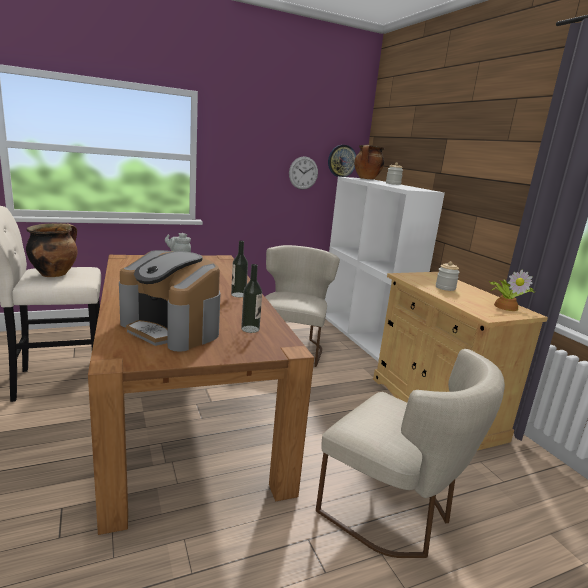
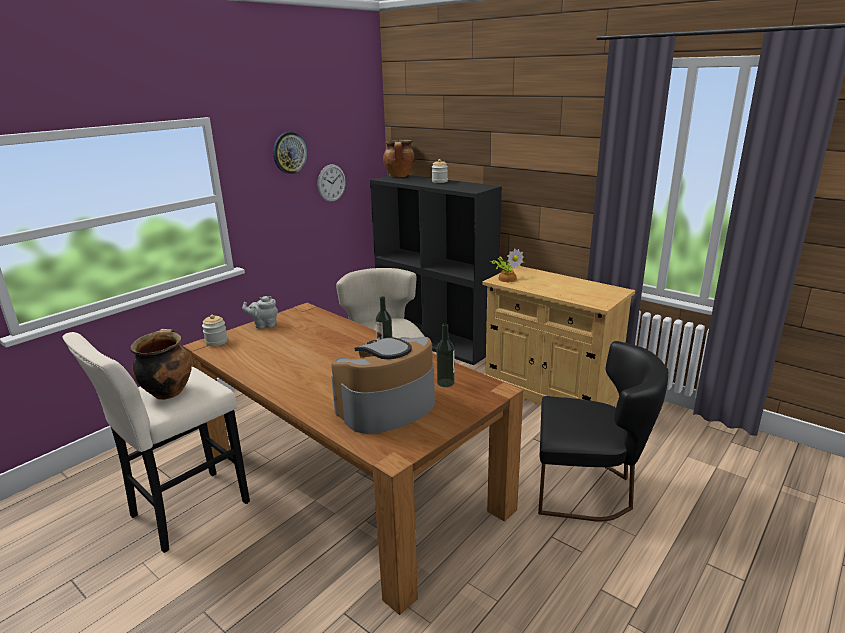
camera: 25 degrees left, 5 degrees up
(172, 328) = (386, 408): coffee machine -> coffee machine turned 135 degrees clockwise
(341, 161) = (364, 159): wall clock -> wall clock (289, 153)
(364, 335) = (436, 341): white bookcase -> black bookcase
(393, 513) = (589, 489): beige chair -> black chair
(445, 288) = (542, 283): jar -> jar (216, 342)
(506, 306) = (601, 289): potted plant -> potted plant (507, 278)

